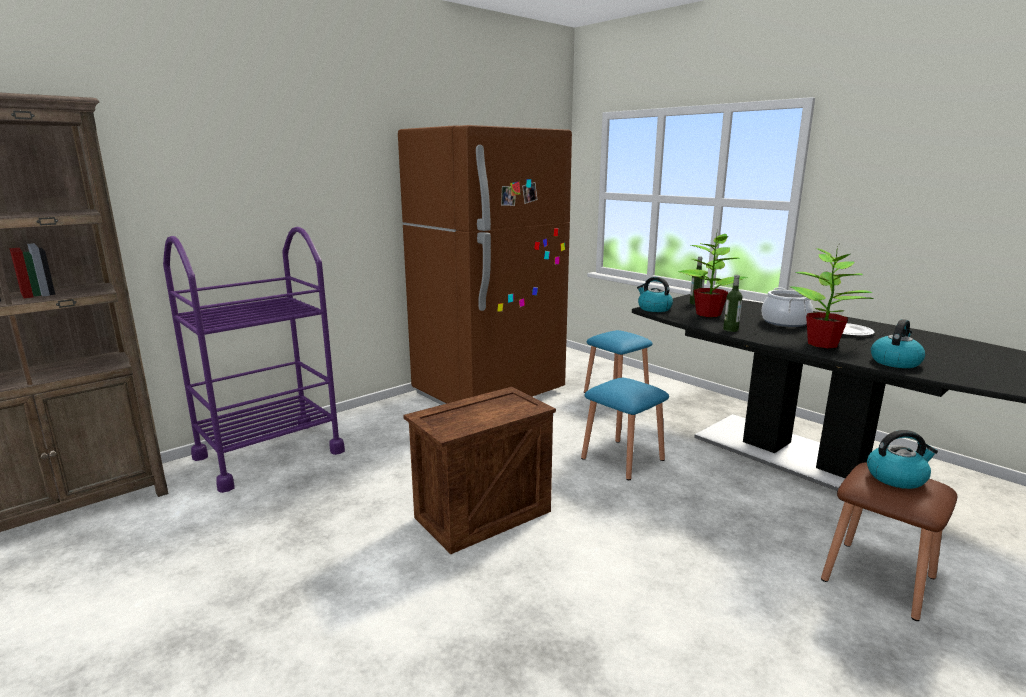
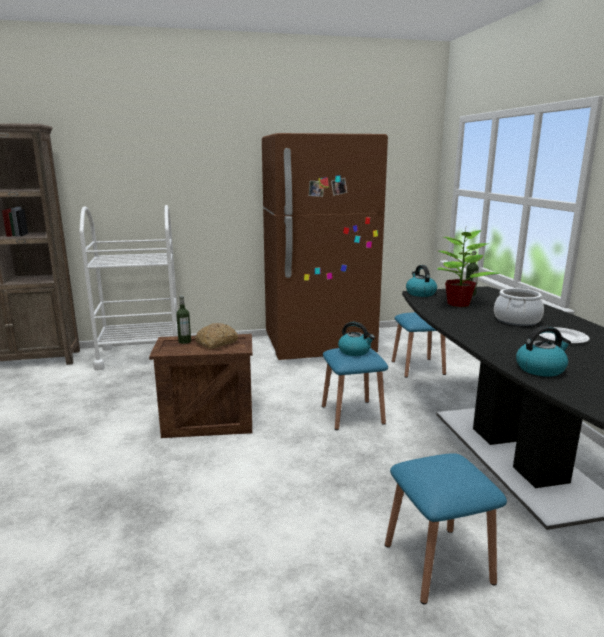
camera: 30 degrees right, 0 degrees up
(269, 454) = (141, 355): purple cart -> white cart
(492, 406) = (216, 342): none -> bread
(730, 330) = (446, 318): bottle -> bottle (184, 341)
(823, 344) = (506, 343): potted plant -> none
(878, 578) = (438, 563): brown stool -> blue stool
(896, 477) = (448, 469): kettle -> kettle (355, 351)

